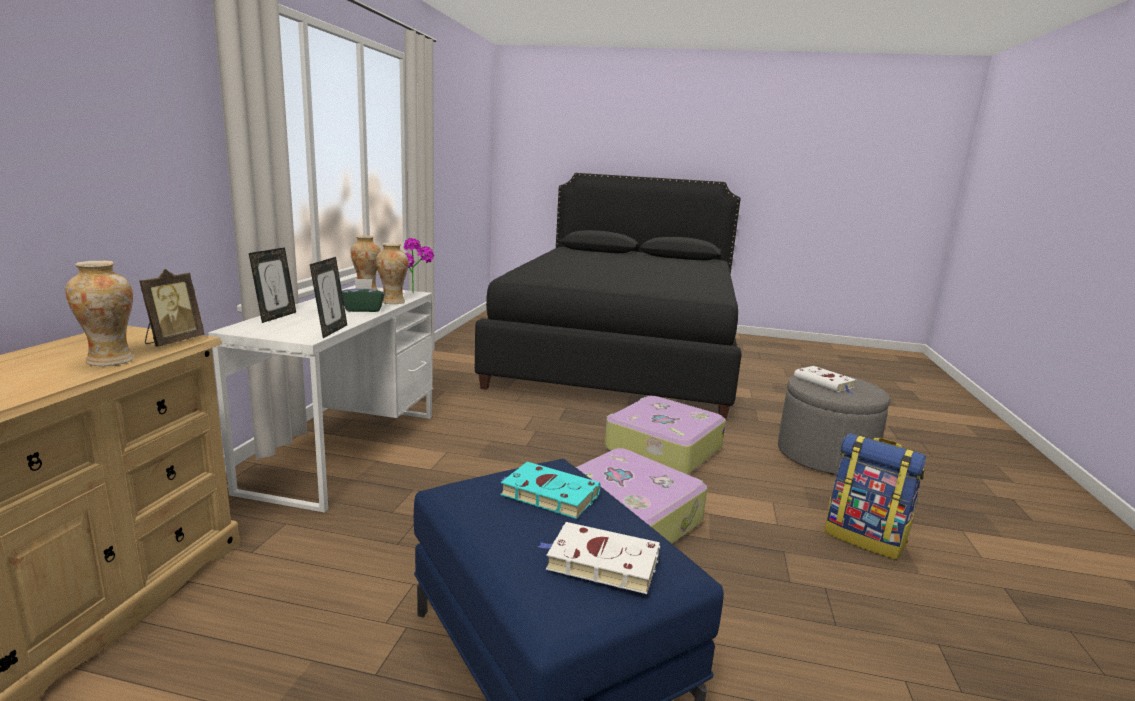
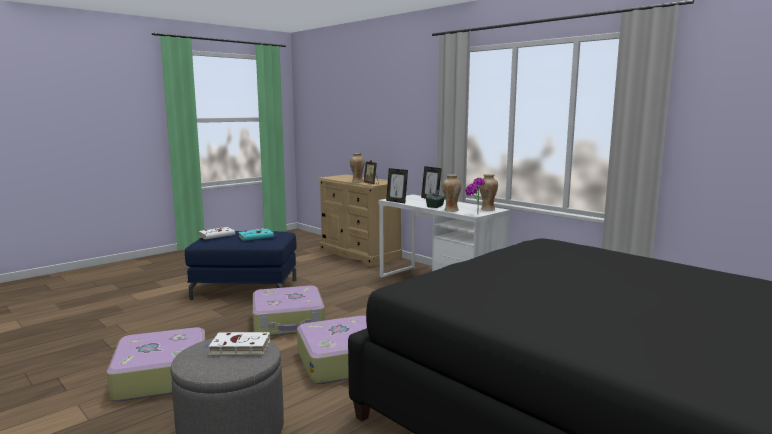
camera: 125 degrees right, 5 degrees down
(865, 538) = (161, 376): backpack -> suitcase

